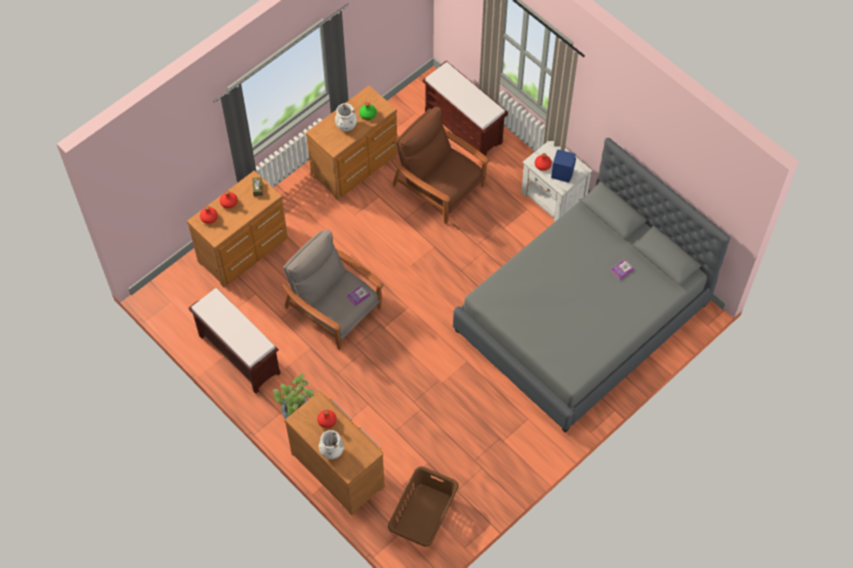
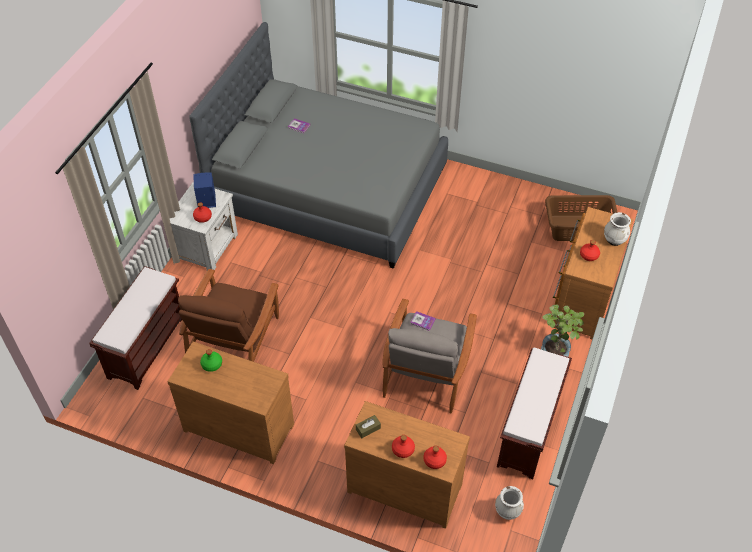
camera: 115 degrees left, 10 degrees down
(346, 126) = (238, 378): white vase -> white vase (507, 511)

